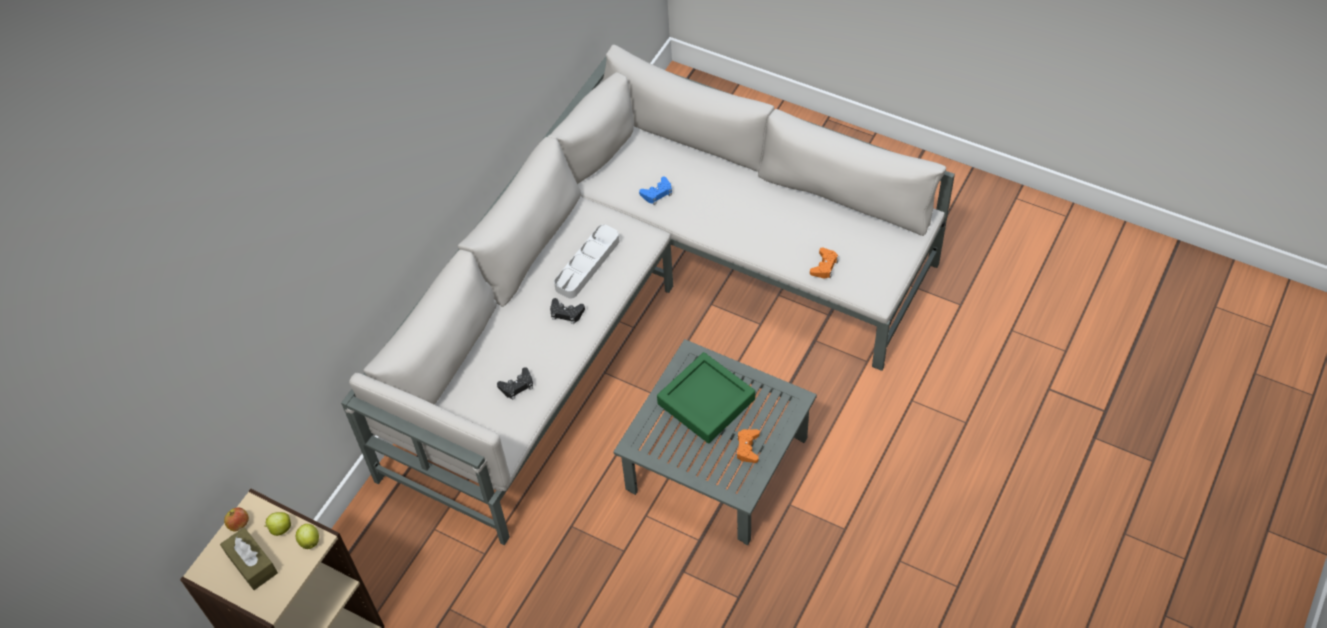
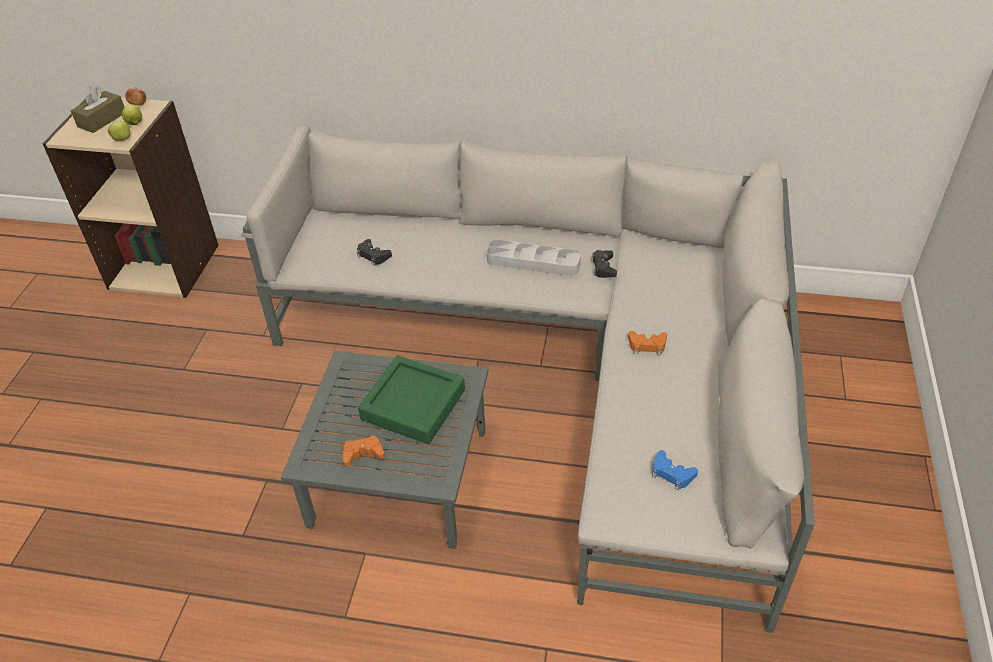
camera: 70 degrees right, 10 degrees down
(566, 313) = (468, 264): black game controller -> black game controller (603, 267)
(657, 193) = (650, 286): blue game controller -> blue game controller (671, 474)
(824, 266) = (624, 450): orange game controller -> orange game controller (647, 345)

